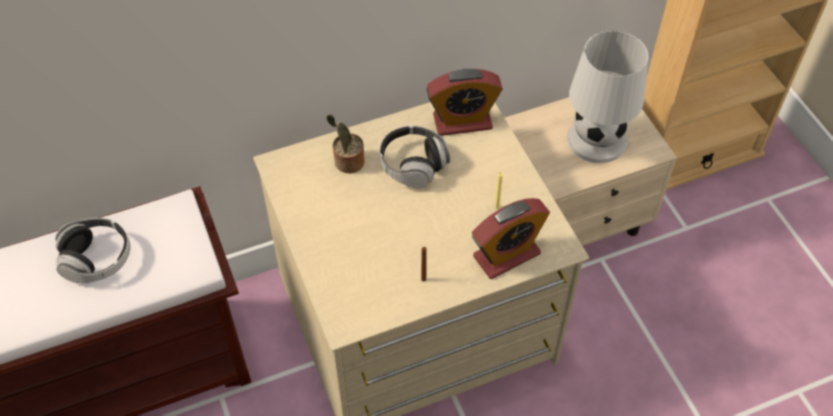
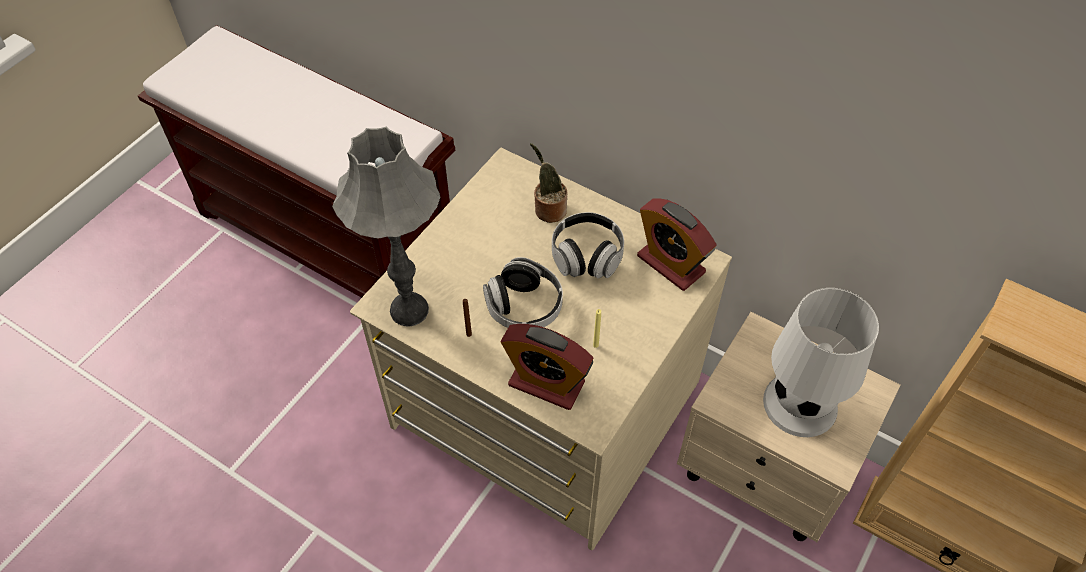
camera: 55 degrees right, 0 degrees up
(97, 259) = (331, 120): headphones -> headphones (524, 307)
(367, 307) = (409, 311): none -> grey table lamp

